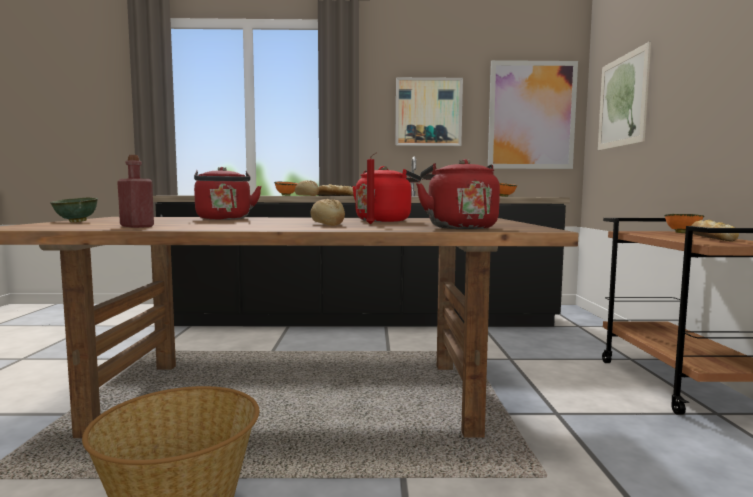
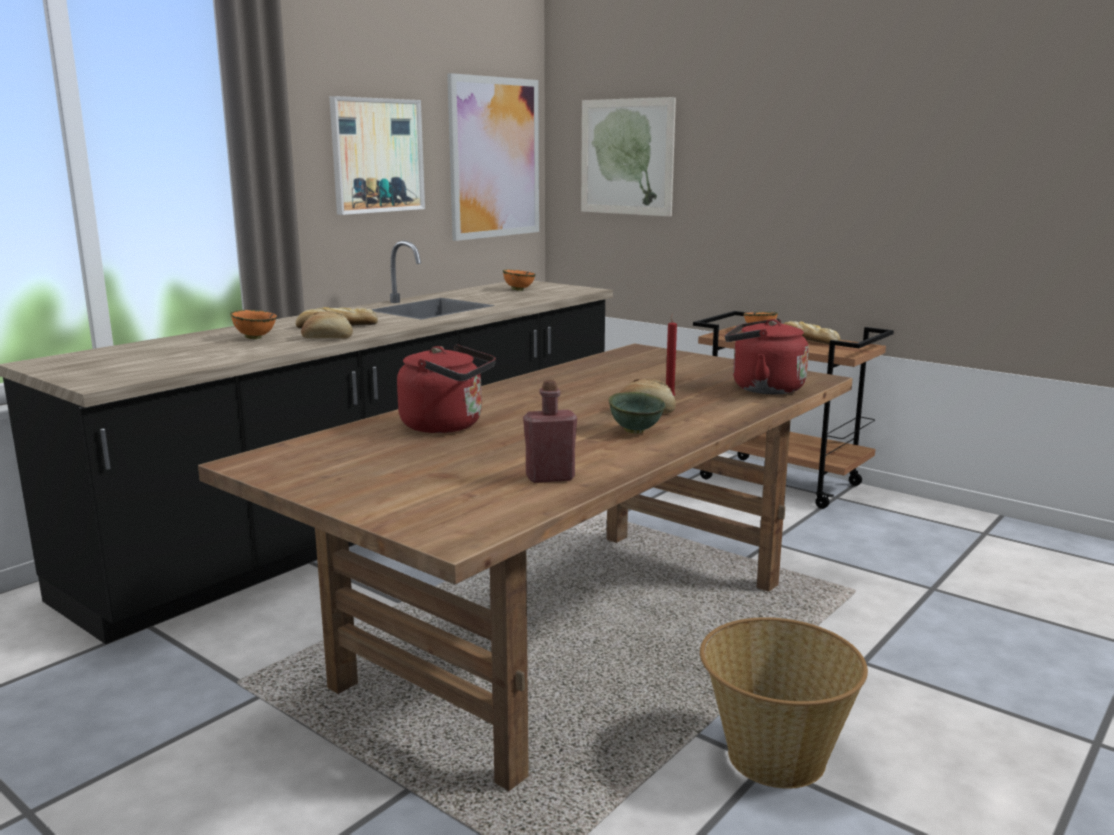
camera: 50 degrees left, 10 degrees up
(77, 222) = (365, 494): green bowl -> green bowl (636, 431)
(385, 221) = (616, 383): red kettle -> none

